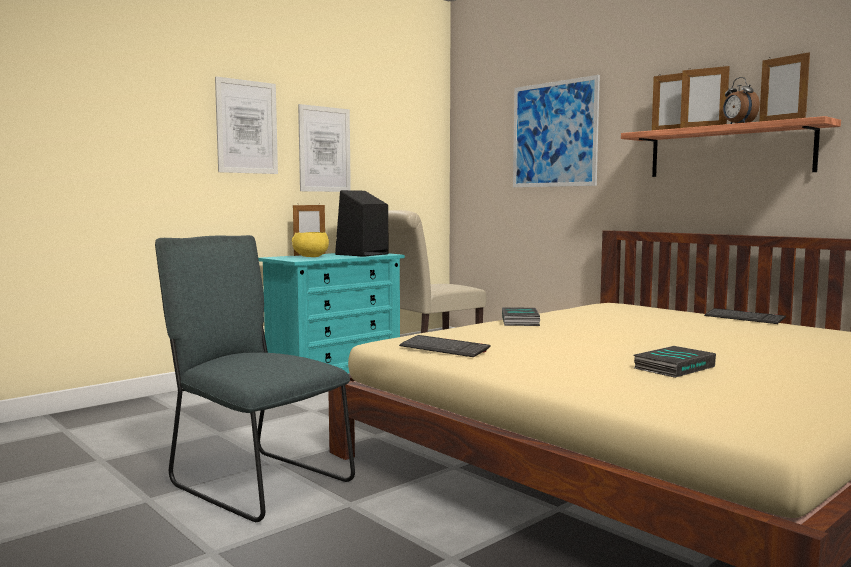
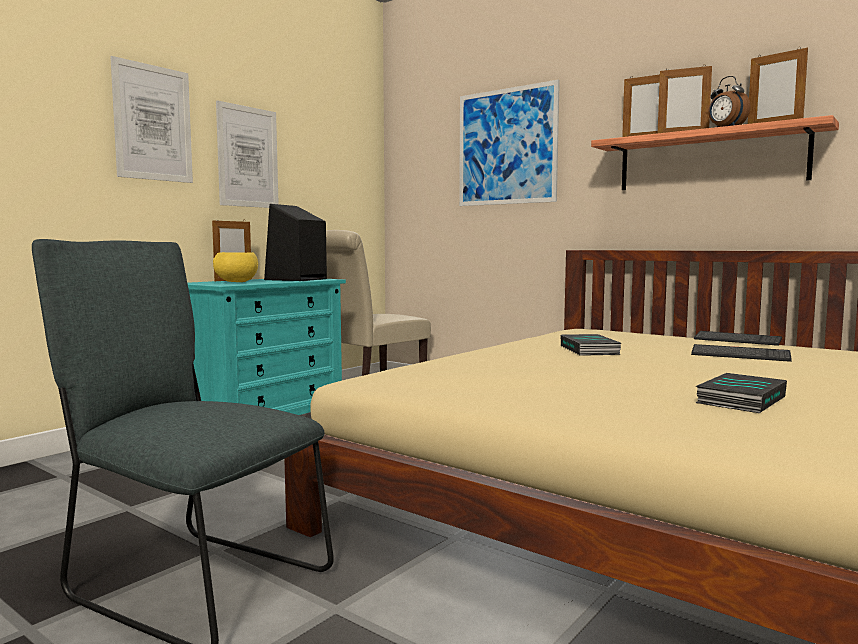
camera: 10 degrees left, 0 degrees up
(444, 348) = (442, 386): keyboard -> keyboard (740, 355)
(521, 321) = (504, 350): book -> book (590, 350)

